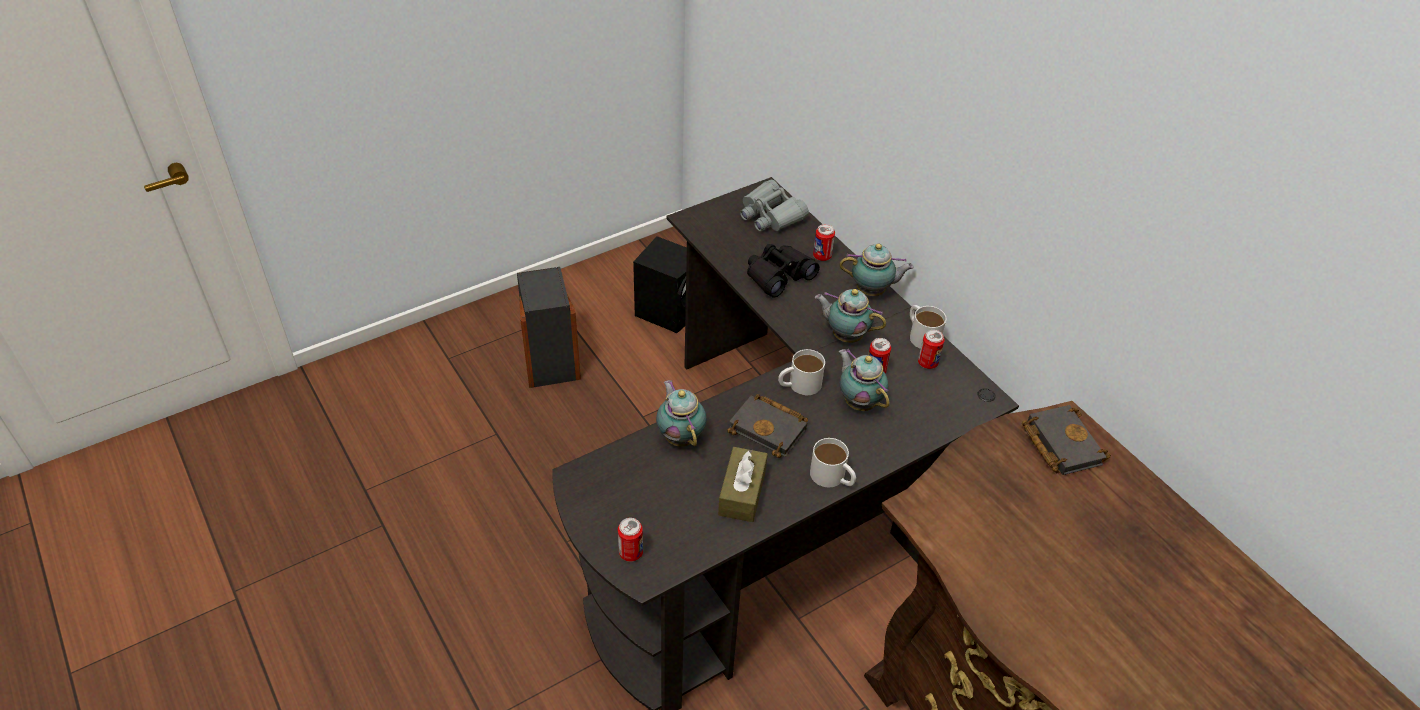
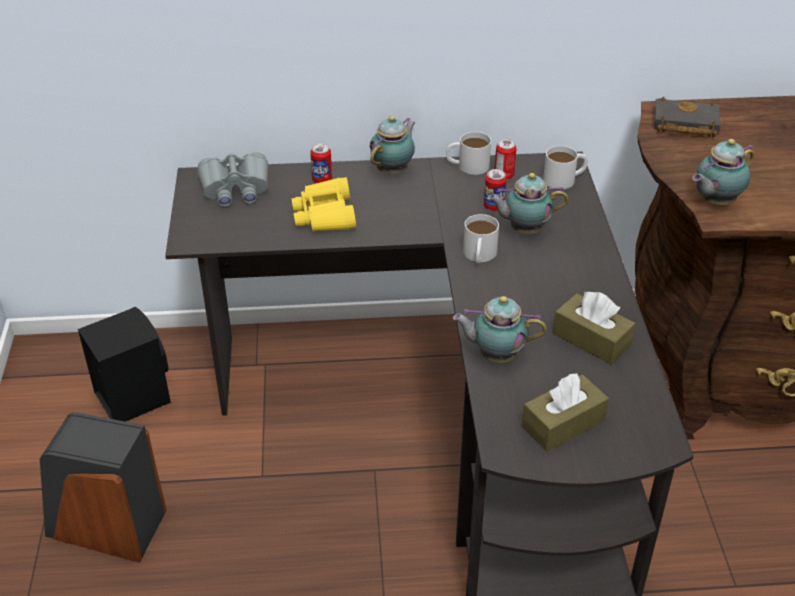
camera: 60 degrees left, 5 degrees down
(627, 503) = (563, 424): none -> brown tissue box
(631, 553) = (628, 442): can -> none
(770, 429) = (523, 293): black book -> none
(778, 275) = (325, 215): black binoculars -> yellow binoculars
(833, 477) = (604, 278): white mug -> white mug (565, 179)
(845, 335) = (437, 206): teapot -> teapot (714, 202)

